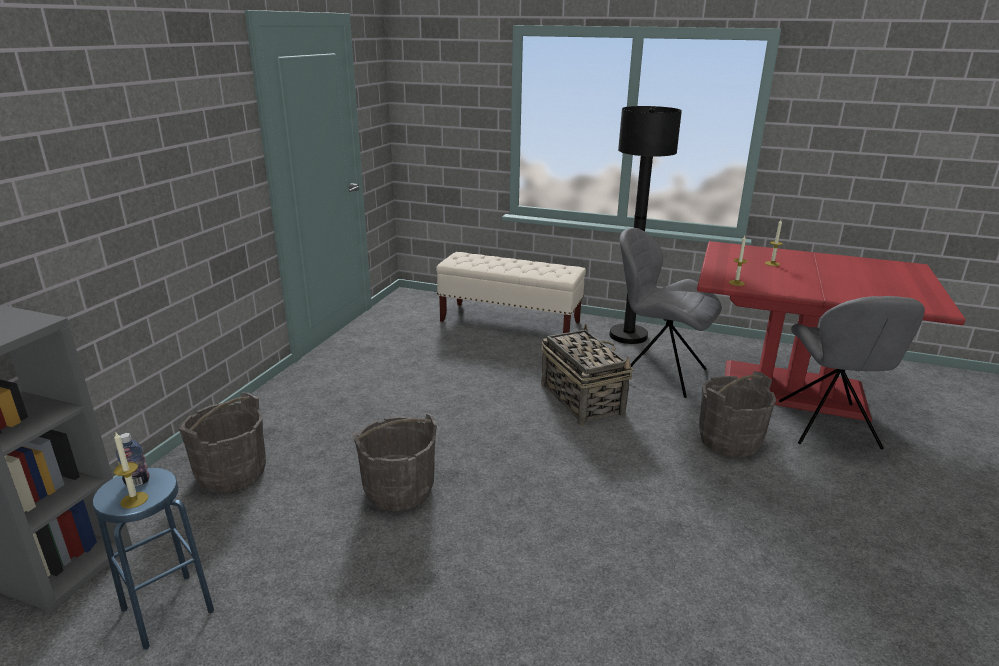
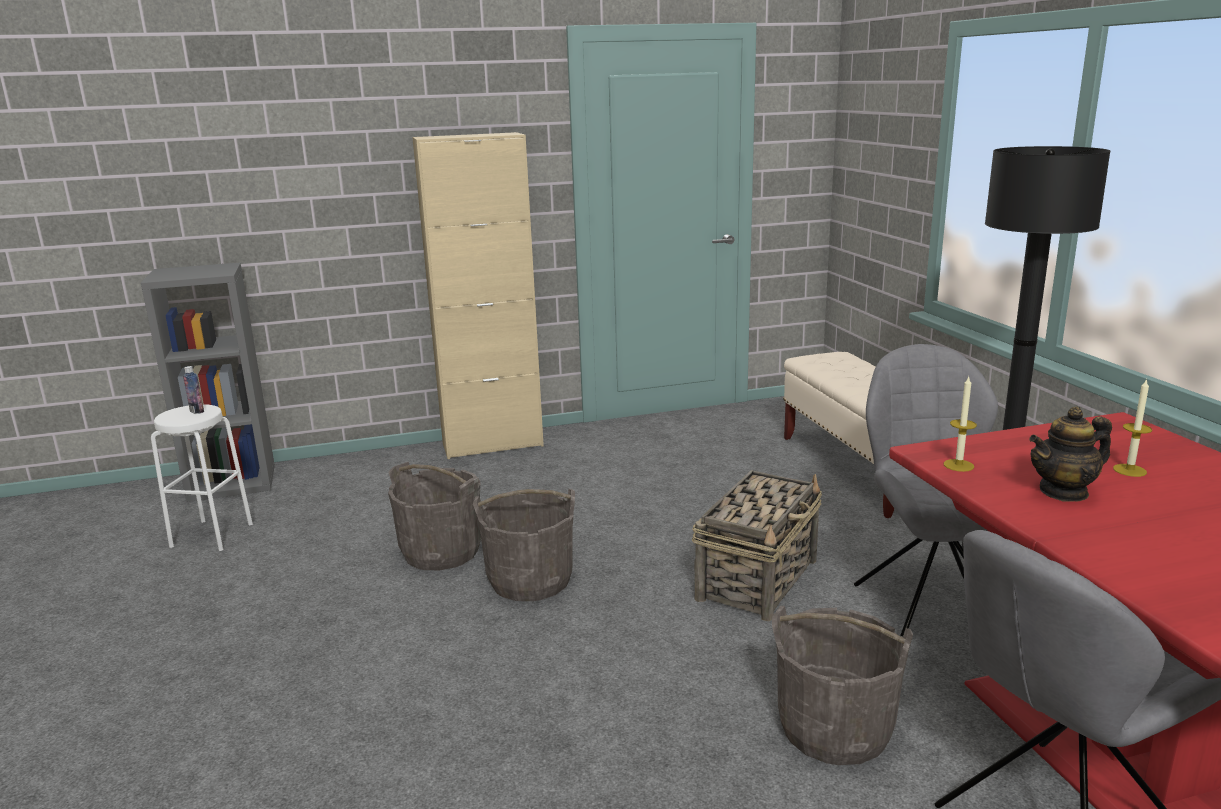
camera: 55 degrees right, 5 degrees down
(134, 500) = (174, 419): candle -> none
(167, 610) = (211, 535): blue stool -> white stool
(231, 473) = (388, 479): grey bucket -> grey bucket (530, 580)
(261, 407) = (492, 444): none -> beige cabinet
(783, 279) = (1064, 492): none -> teapot

